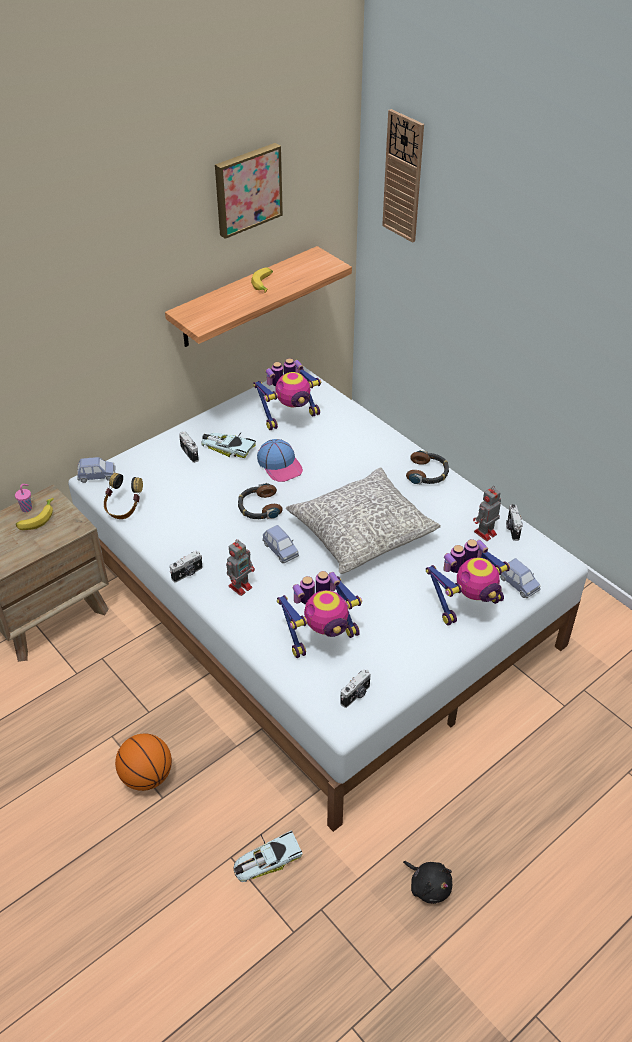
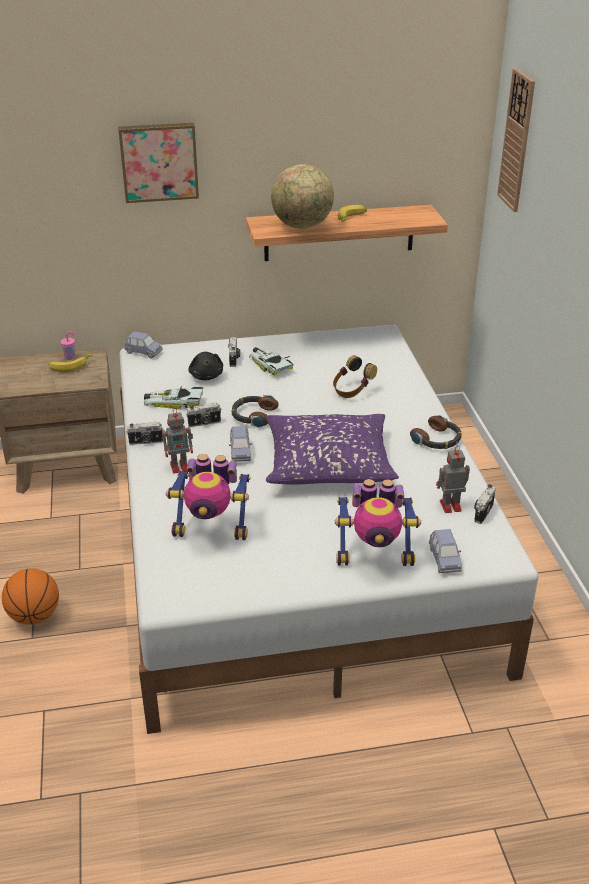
camera: 30 degrees right, 10 degrees down
(124, 508) = (142, 380): headphones -> headphones (352, 391)
(229, 307) = (302, 226): none -> globe
(247, 189) = (352, 119): picture -> picture (159, 161)
(266, 859) = (70, 727): toy car -> toy car (173, 401)
(280, 465) = (302, 391): cap -> none
(290, 416) = (347, 359): toy robot -> none
(356, 695) = (197, 586): camera -> camera (204, 423)
(362, 531) = (328, 463): grey pillow -> purple pillow
(428, 886) = (193, 826): black plush toy -> black plush toy (206, 376)

